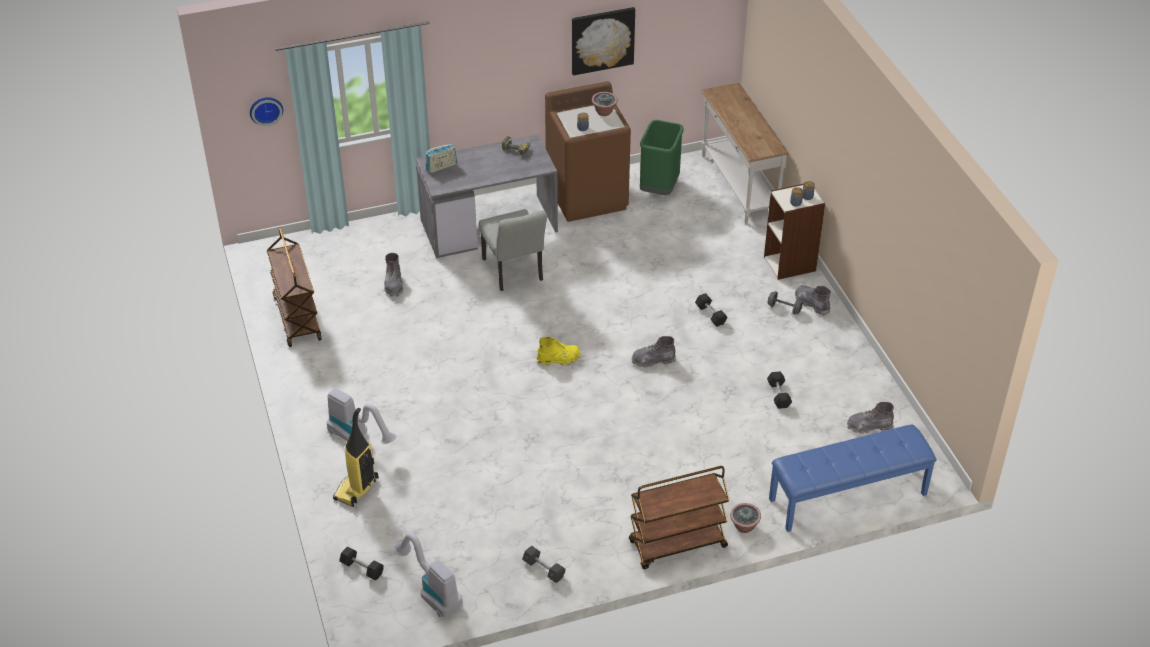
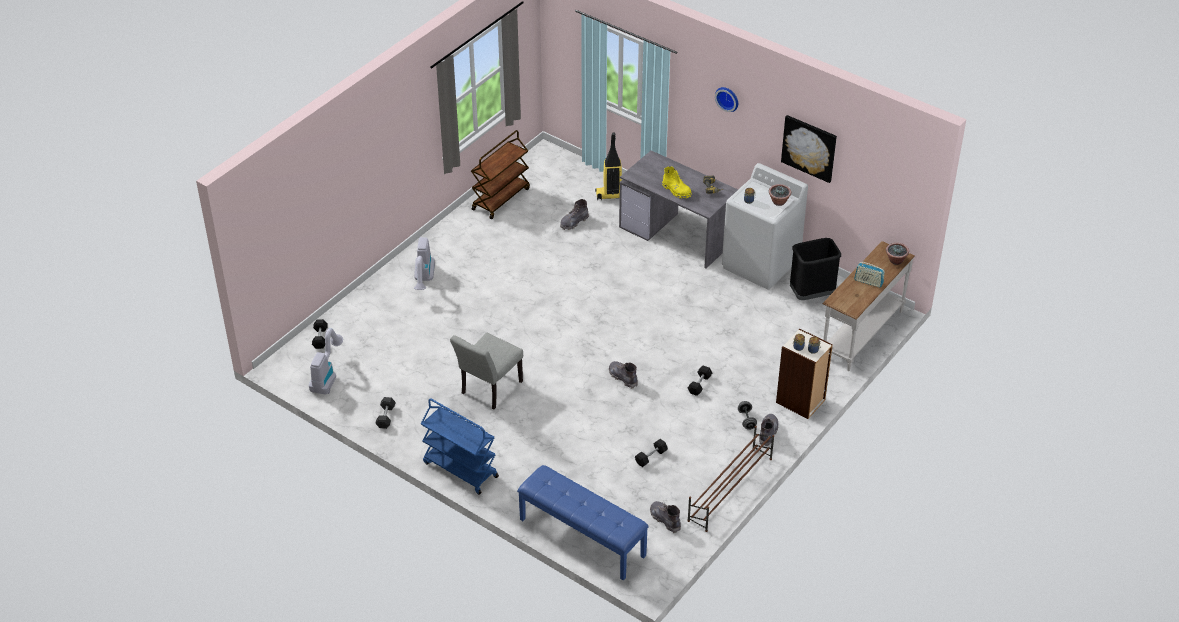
camera: 55 degrees right, 0 degrees up
(265, 109) = (570, 51): wall clock -> wall clock (728, 98)
(356, 490) = (380, 302): vacuum cleaner -> vacuum cleaner (611, 195)
(441, 167) = (654, 165): radio -> radio (868, 282)
(514, 273) = (642, 269): grey chair -> grey chair (488, 390)
(559, 359) = (579, 332): yellow boot -> yellow boot (676, 191)
(587, 196) = (761, 264): brown washing machine -> white washing machine
(659, 187) = (811, 294): green trash can -> black trash can
(677, 545) = (460, 469): brown cart -> blue cart
(744, 527) = (505, 495): potted plant -> potted plant (895, 260)
(864, 364) = (729, 490): none -> brown shoe rack

